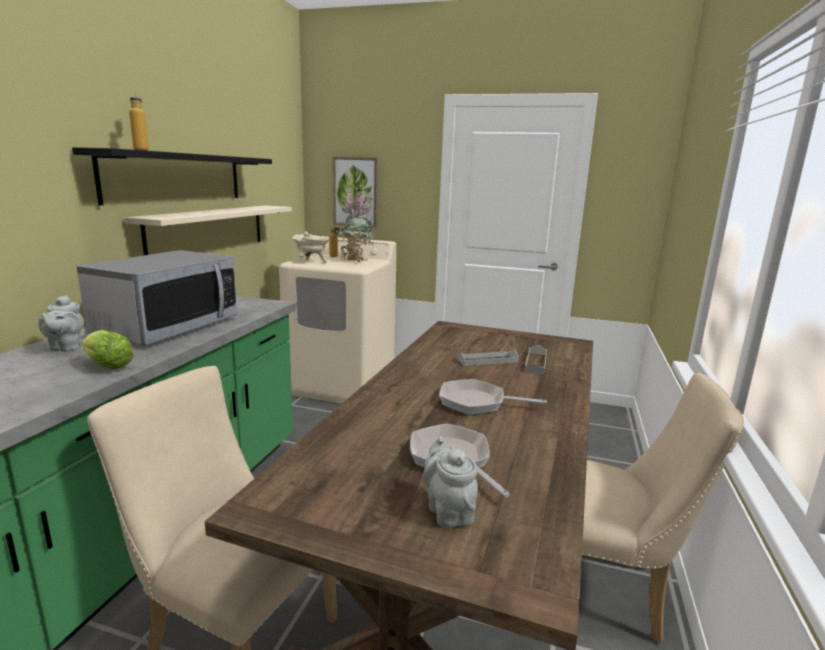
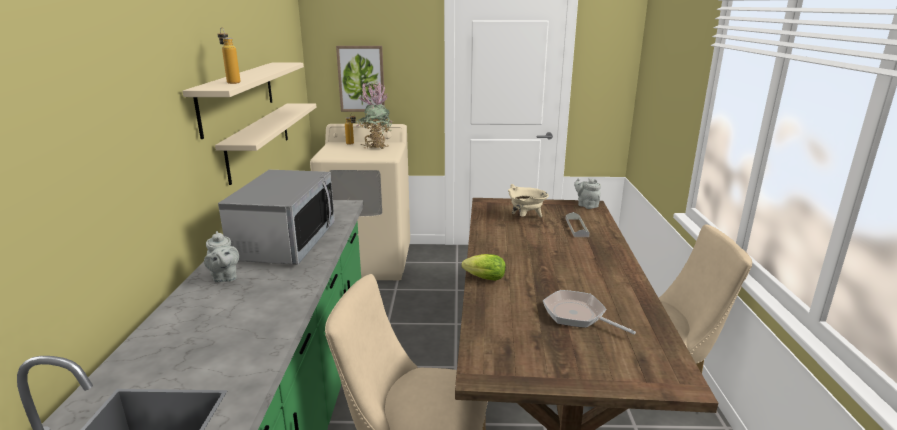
camera: 15 degrees left, 5 degrees up
(106, 366) = (284, 289): lettuce -> lettuce (482, 278)
(177, 177) = (238, 96): black shelf -> beige shelf
(311, 262) = (338, 153): beige cooking pot -> beige cooking pot (526, 218)
(448, 510) = (602, 350): grey teapot -> grey teapot (586, 205)
(477, 402) = (560, 269): frying pan -> none
(487, 360) = (540, 231): grey tray -> none

